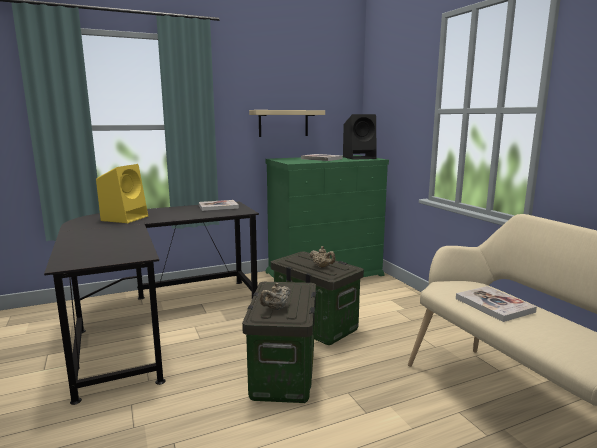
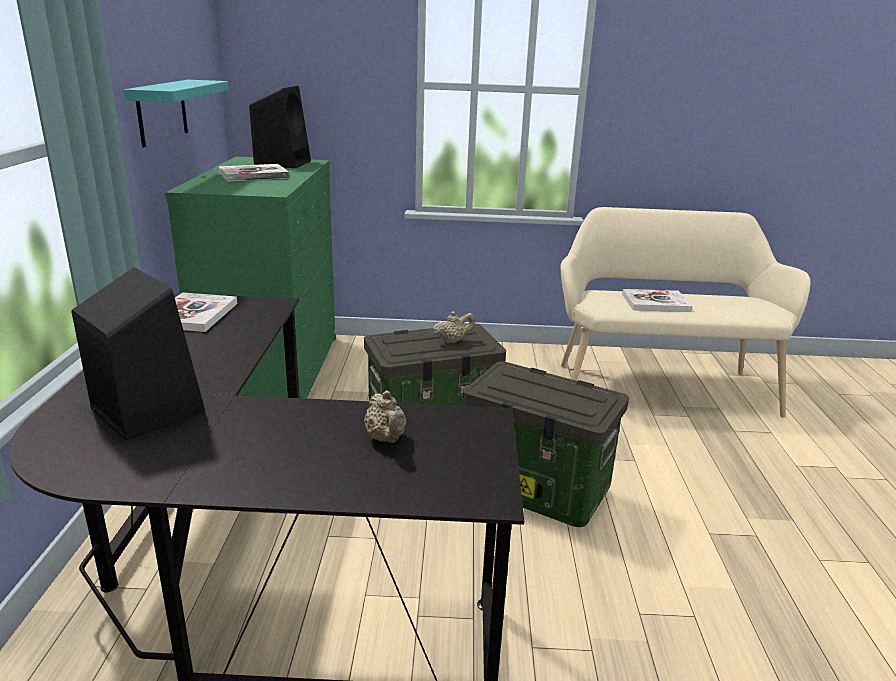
camera: 65 degrees left, 10 degrees up
(125, 218) = (145, 409): yellow speaker -> black speaker
(276, 308) = (574, 401): beige teapot -> beige teapot (386, 439)
(283, 123) = (162, 112): beige shelf -> turquoise shelf

